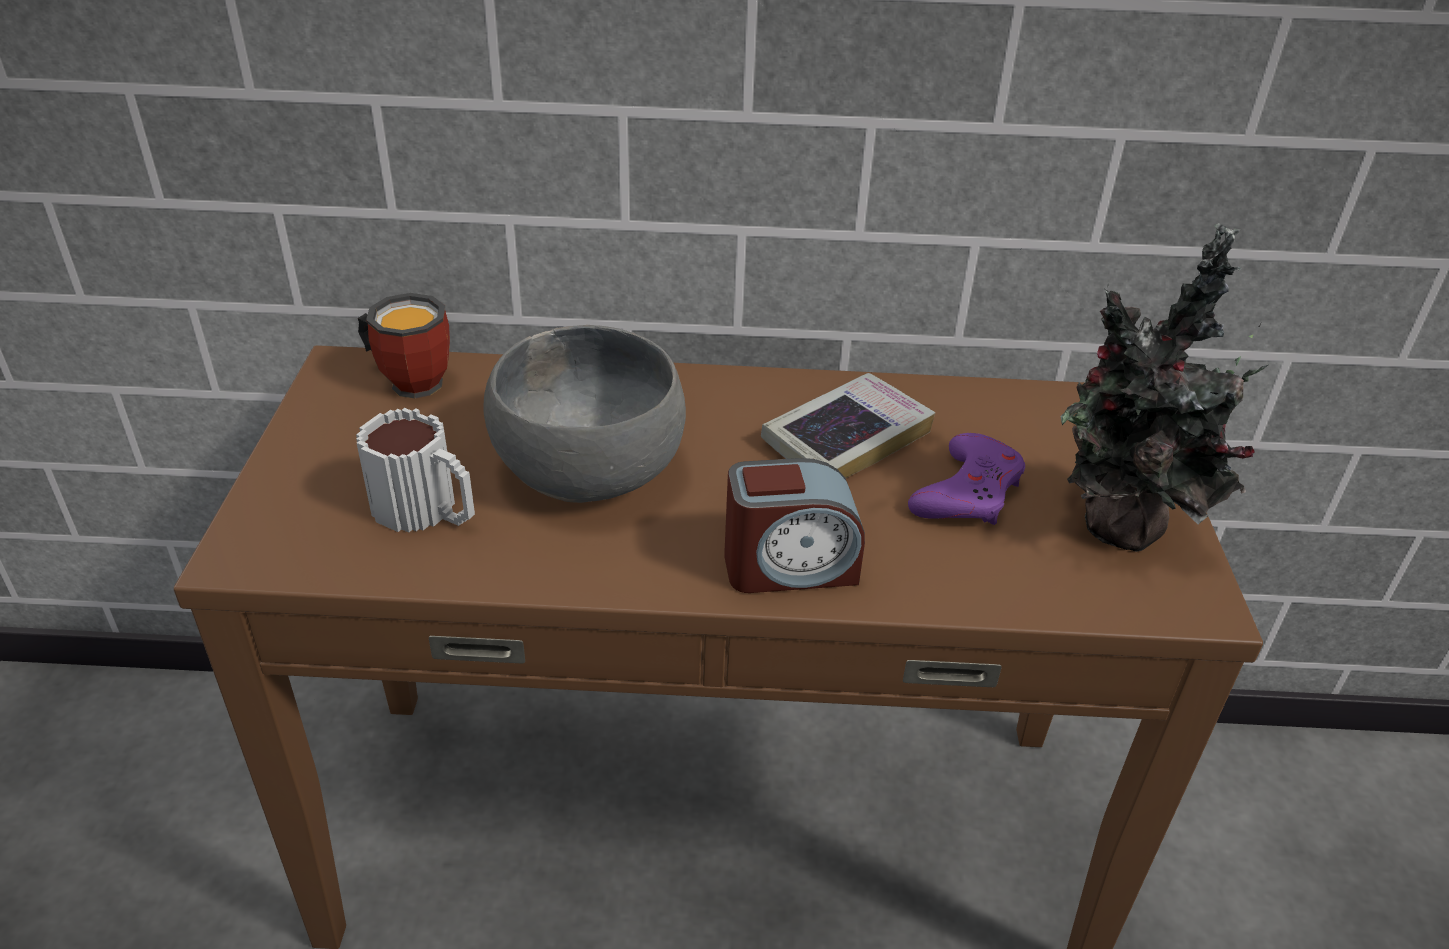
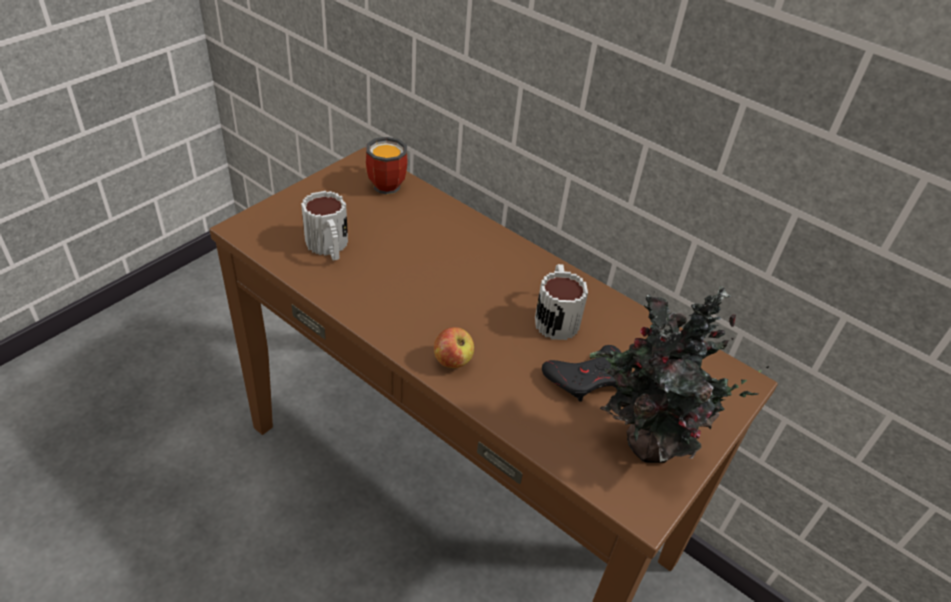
camera: 35 degrees right, 5 degrees up
(589, 469) = (416, 265): grey bowl -> none
(789, 566) = (453, 361): alarm clock -> apple
(846, 439) = (555, 316): book -> mug
(968, 491) = (587, 377): purple game controller -> black game controller

